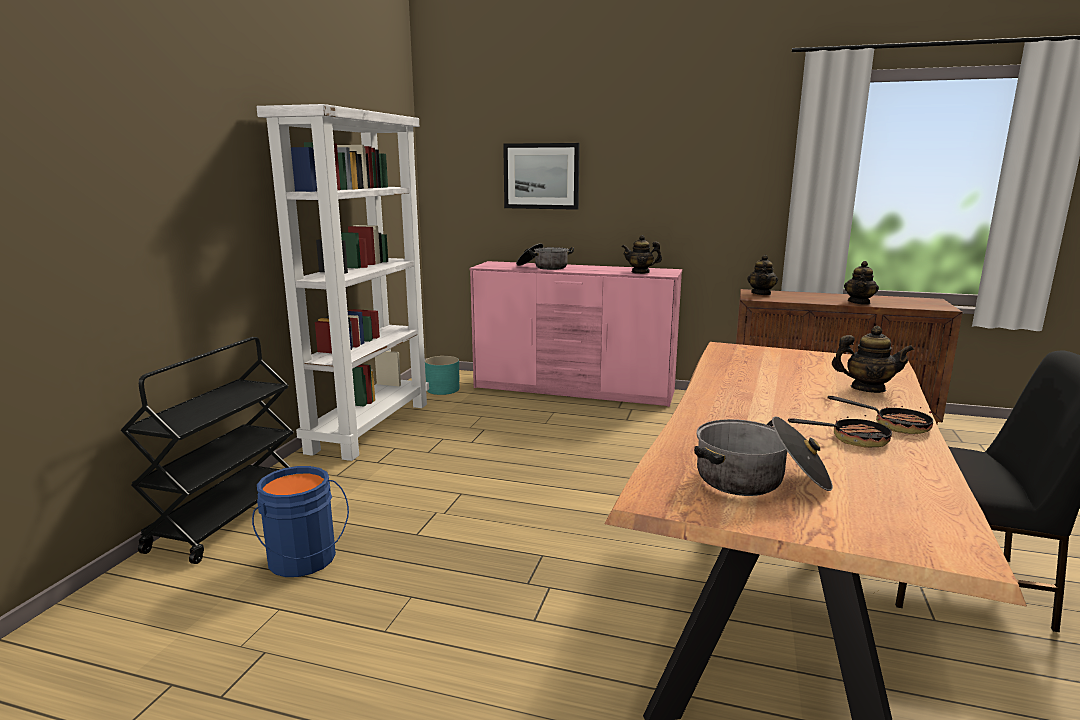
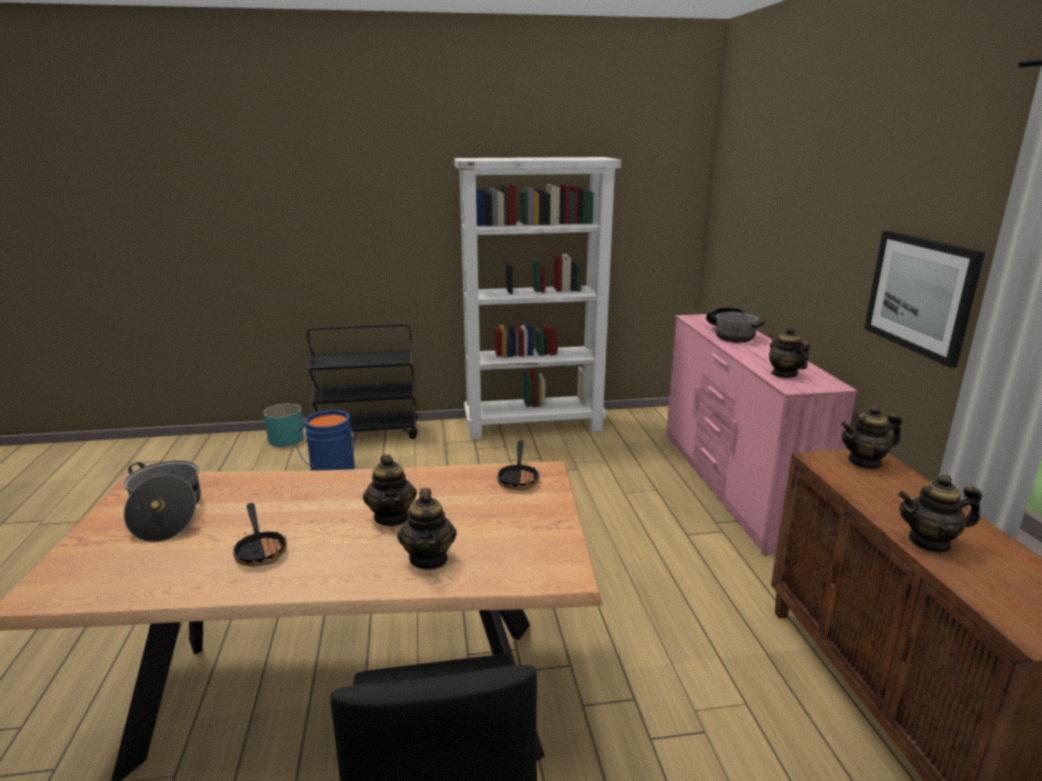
camera: 65 degrees right, 5 degrees up
(443, 389) = (644, 426): turquoise planter -> turquoise planter (286, 439)
(541, 176) = (776, 227): picture -> picture (920, 294)
(794, 392) = (392, 517): none -> teapot
(893, 425) = (306, 572): frying pan -> frying pan (518, 479)

